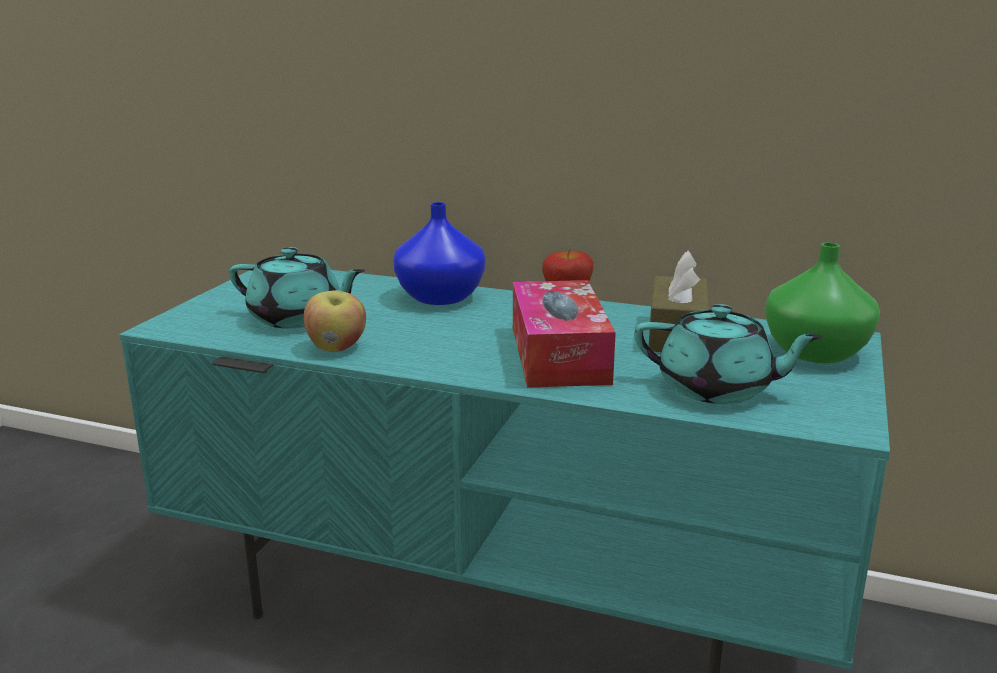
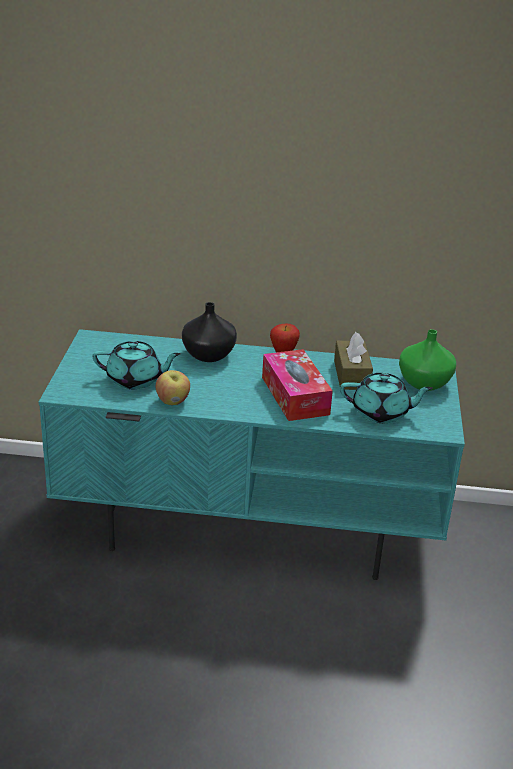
camera: 15 degrees left, 10 degrees up
(442, 297) = (209, 354): blue vase -> black vase

